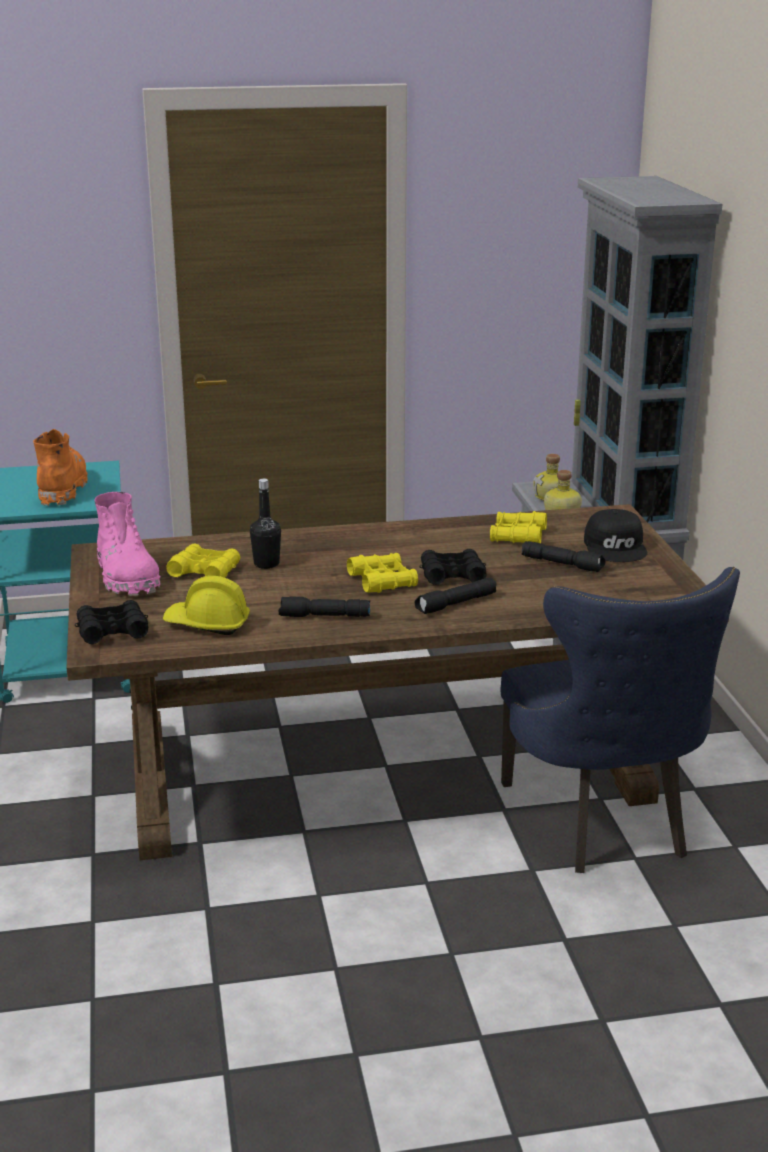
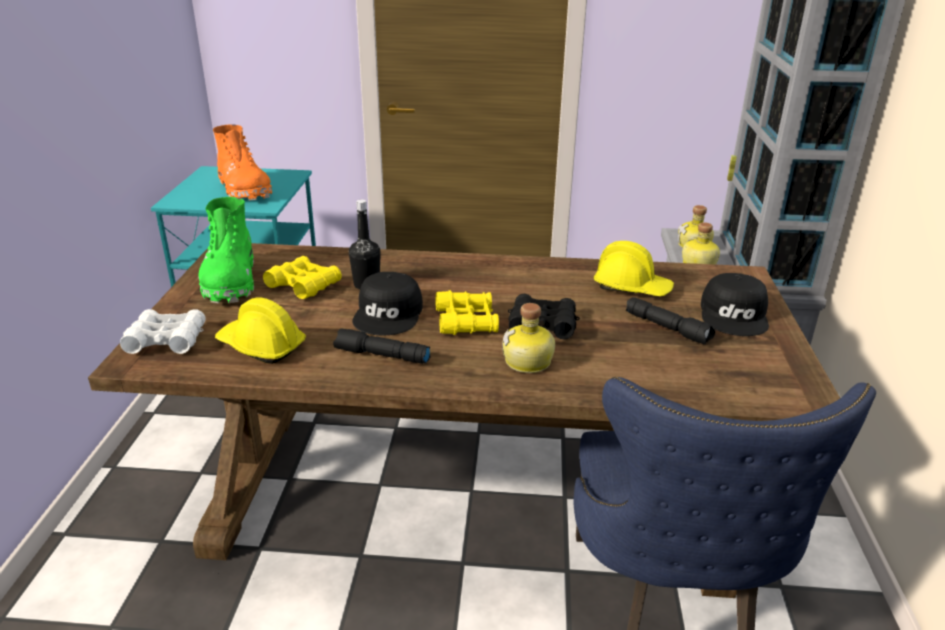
camera: 15 degrees right, 5 degrees up
(62, 489) = (244, 189): orange boot -> orange boot turned 135 degrees clockwise
(112, 631) = (166, 340): black binoculars -> white binoculars
(127, 577) = (231, 281): pink boot -> green boot
(307, 584) = (389, 314): none -> black cap
(456, 604) = (529, 362): black flashlight -> bottle
(517, 536) = (632, 288): yellow binoculars -> yellow hard hat

